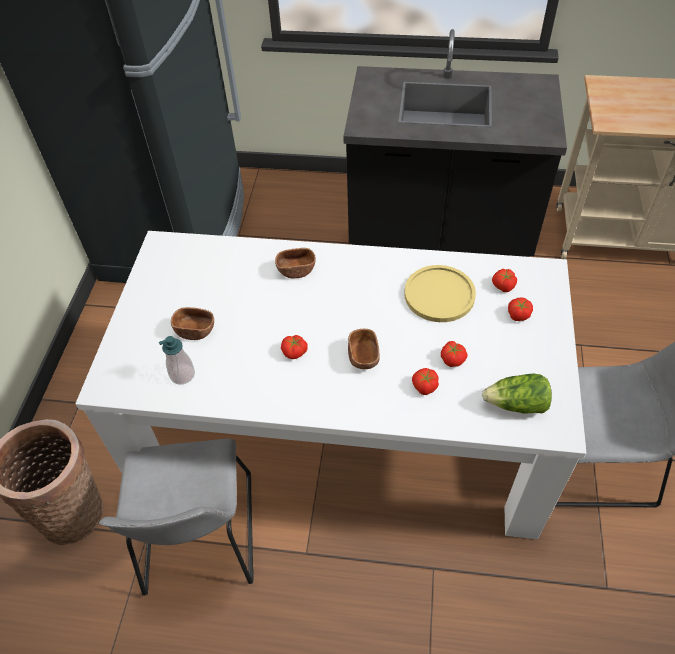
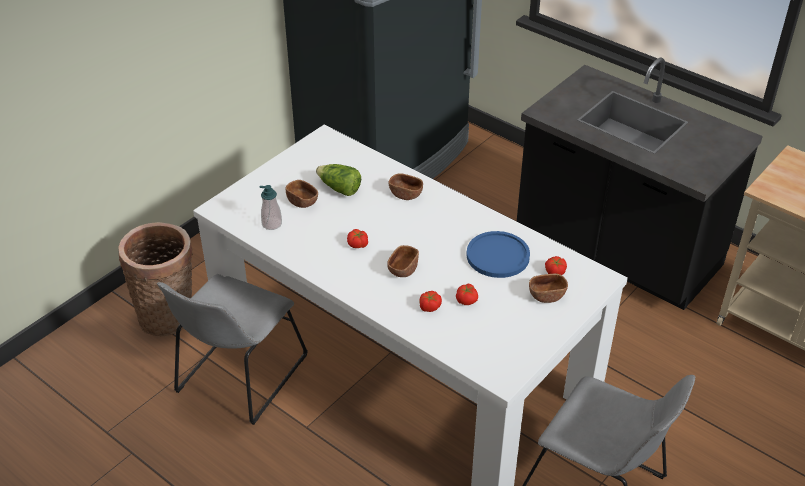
camera: 30 degrees right, 10 degrees down
(439, 294) = (498, 256): yellow plate -> blue plate
(517, 404) = (486, 349): lettuce -> lettuce (339, 188)
(518, 314) = (546, 295): tomato -> brown bowl

